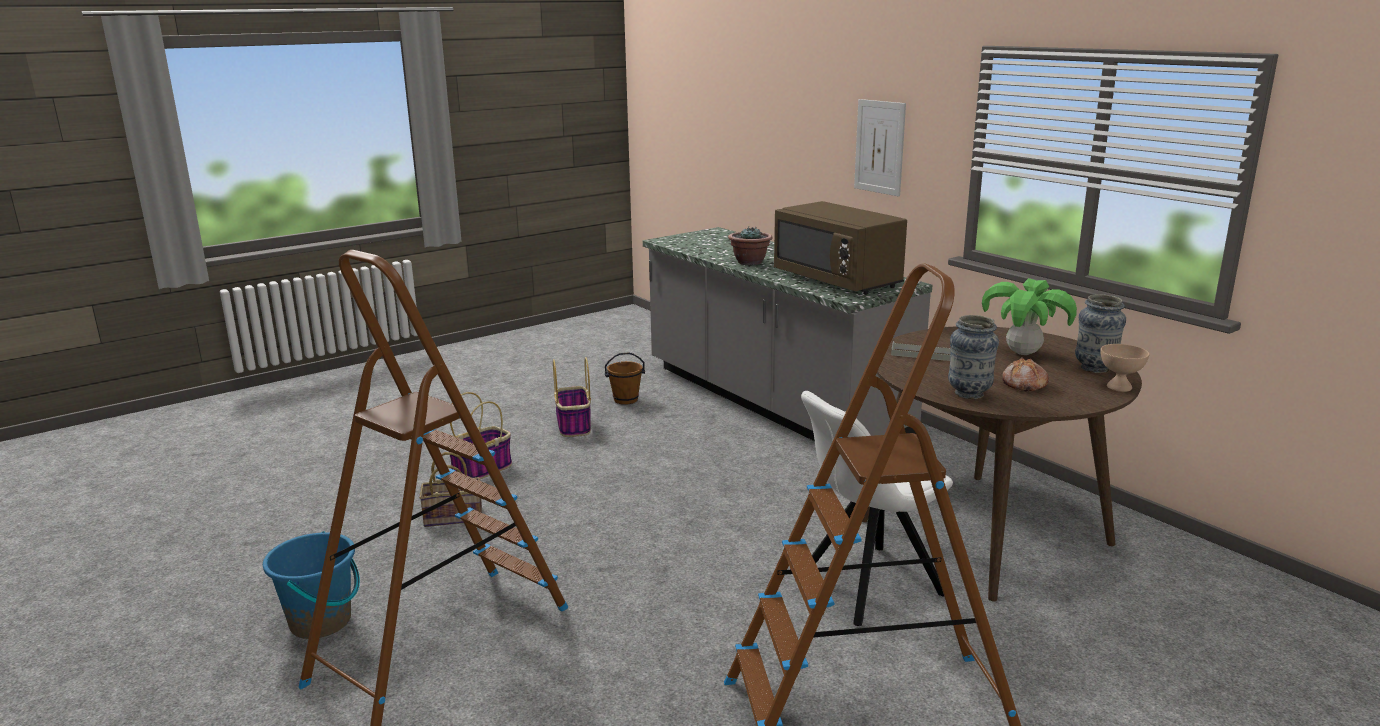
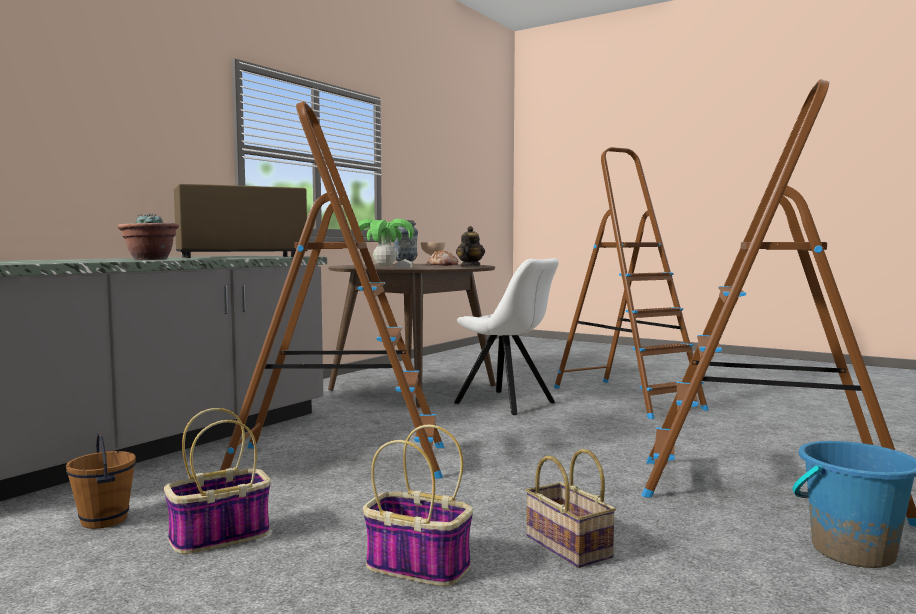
camera: 110 degrees left, 15 degrees down
(685, 464) = (340, 461): none -> brown step ladder
(837, 280) = (241, 257): brown microwave -> brown microwave turned 150 degrees counterclockwise
(879, 147) = (138, 138): picture -> none
(969, 394) = (470, 266): vase -> teapot

